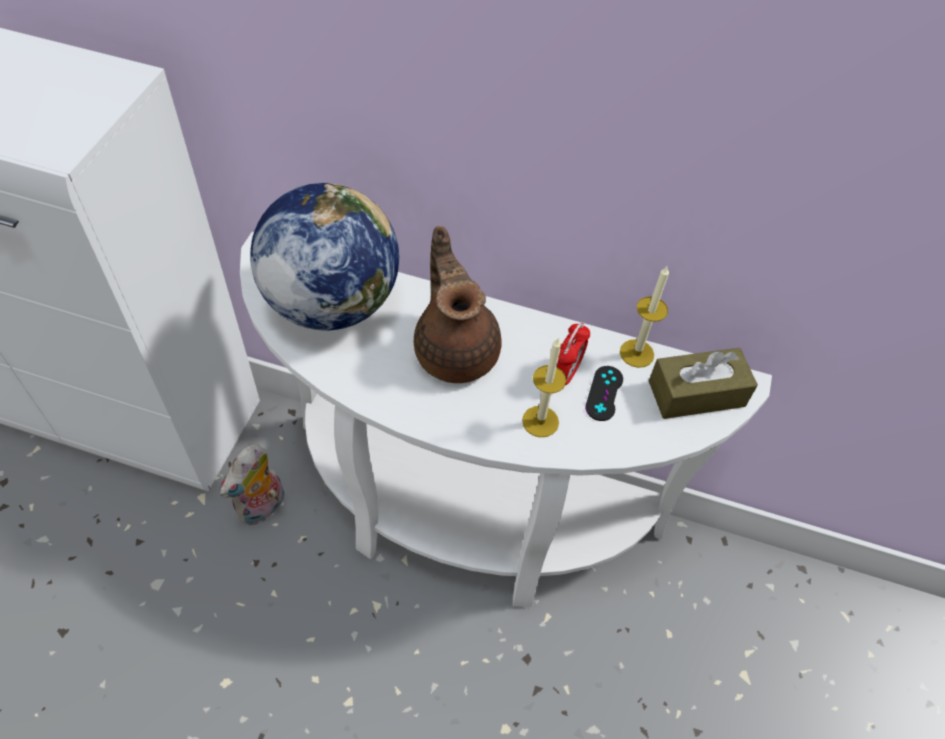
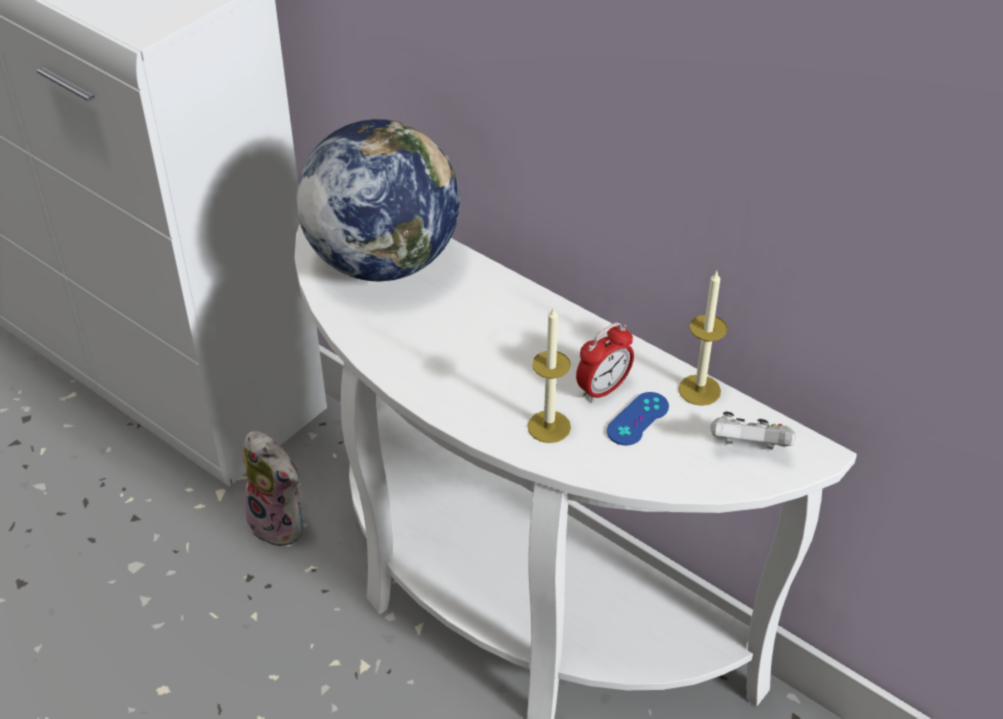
camera: 25 degrees right, 10 degrees down
(262, 508) = (281, 523): plush toy -> plush toy turned 105 degrees counterclockwise
(456, 349) = (493, 336): brown teapot -> none
(604, 393) = (638, 419): black game controller -> blue game controller
(696, 393) = (749, 447): brown tissue box -> white game controller

